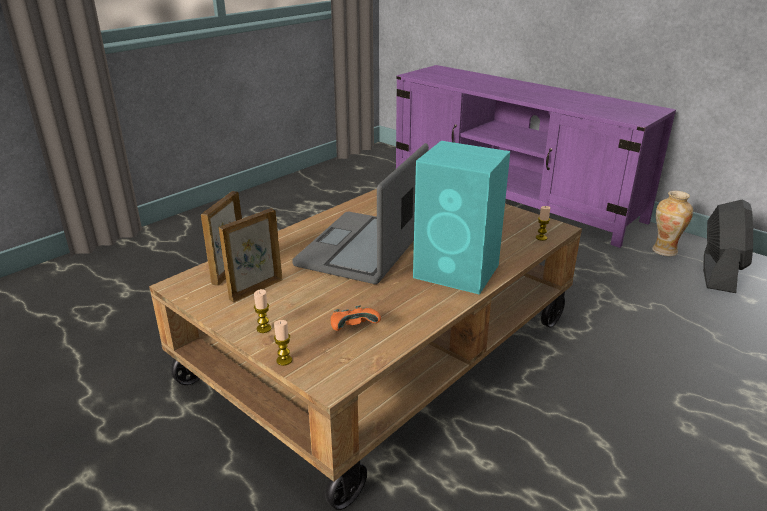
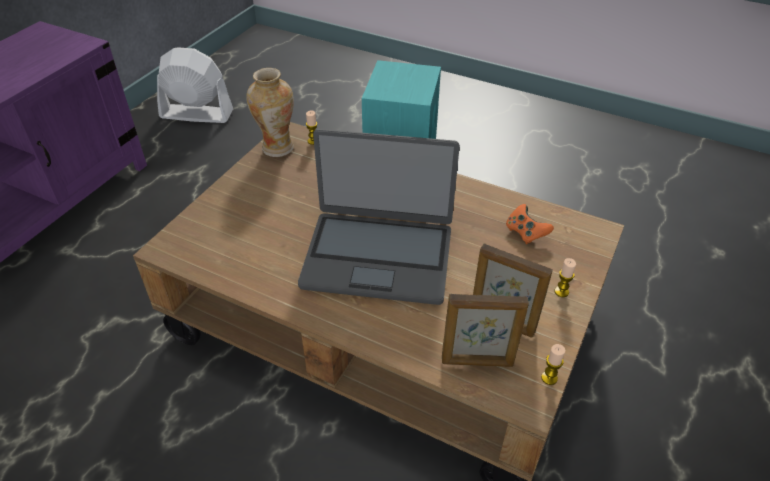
camera: 105 degrees left, 15 degrees up
(284, 360) = (593, 264): candle -> candle (549, 378)
(664, 250) = (153, 138): vase -> vase (276, 148)
(719, 273) = (196, 114): black fan -> white fan

